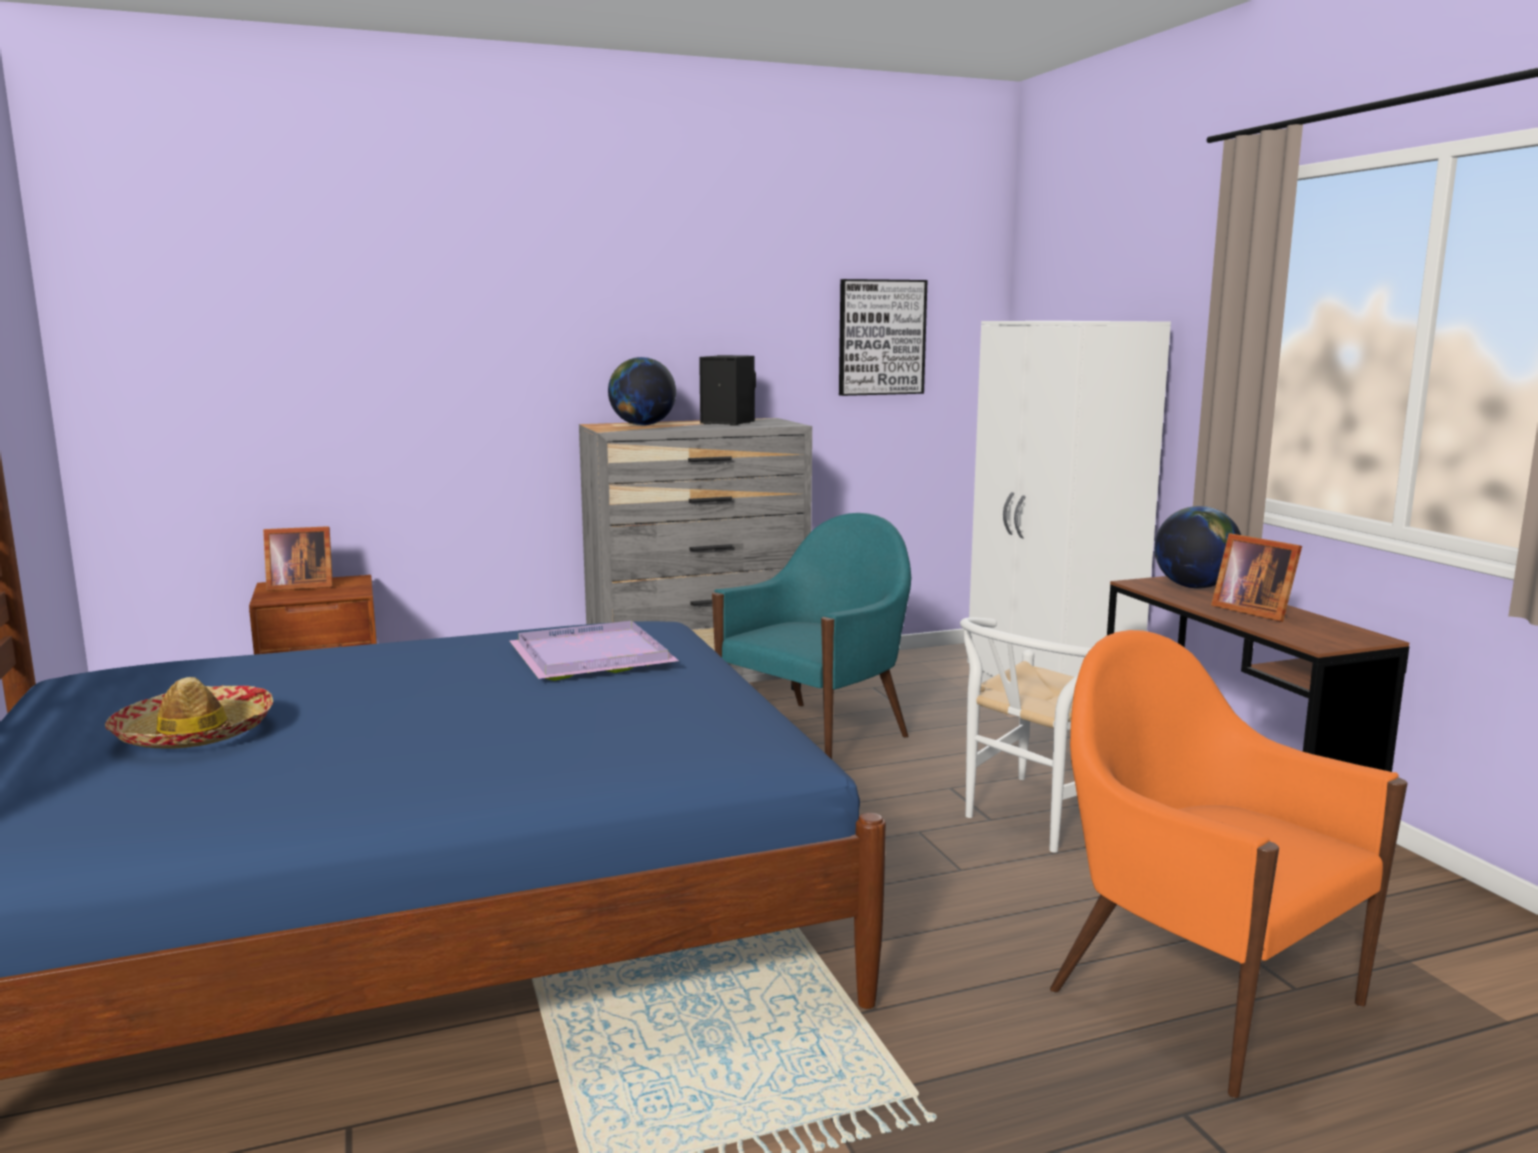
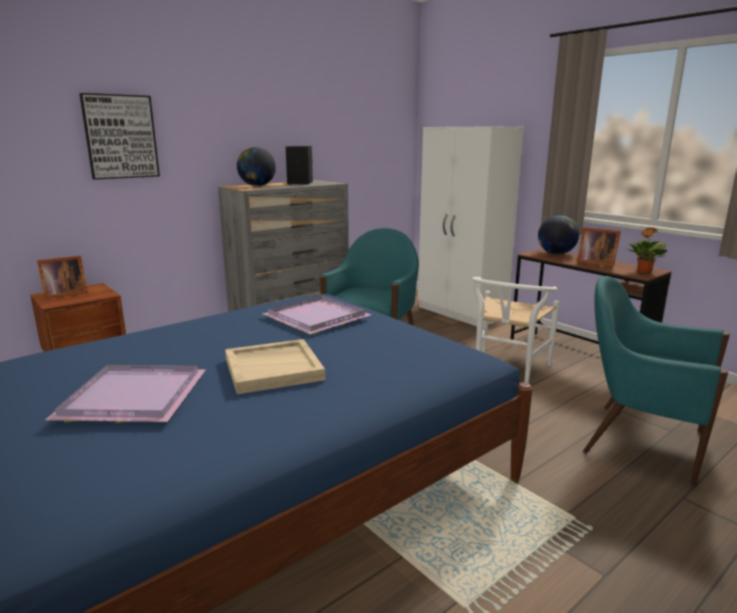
camera: 20 degrees left, 5 degrees up
(195, 734) = (130, 398): hat -> purple tray
(425, 722) = (274, 369): none -> beige tray
(881, 337) = (363, 136): picture -> picture (120, 137)
(1199, 994) = (640, 441): orange armchair -> turquoise armchair
(1337, 637) = (643, 271): none -> potted plant

